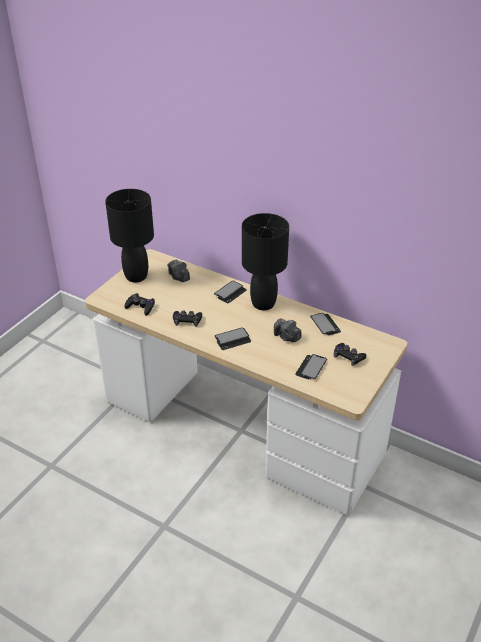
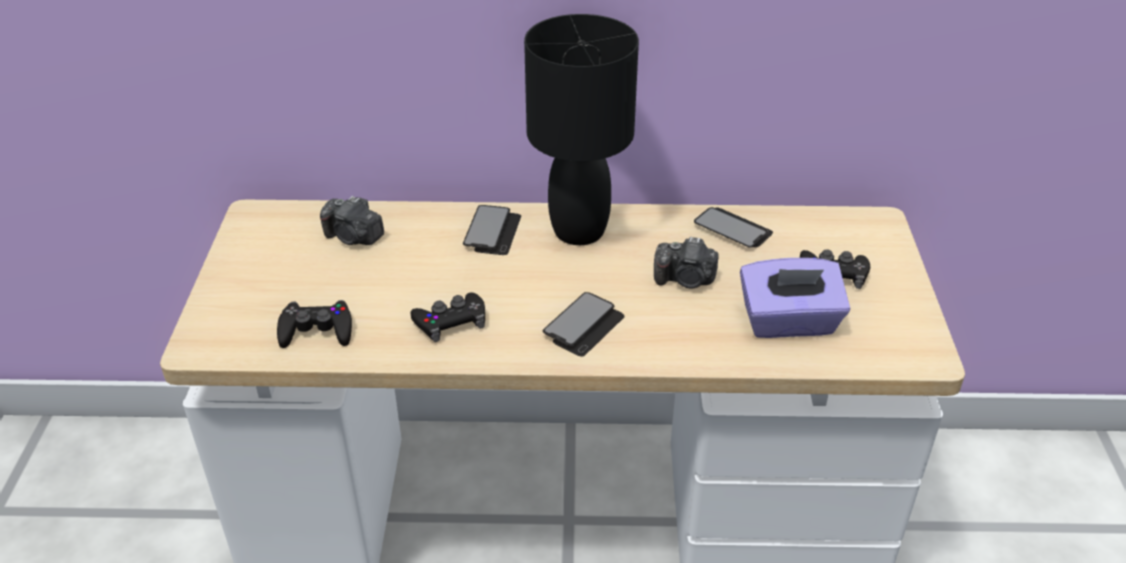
camera: 30 degrees left, 0 degrees up
(136, 276) = (252, 267): black table lamp -> none
(311, 367) = (789, 322): phone -> purple tissue box

